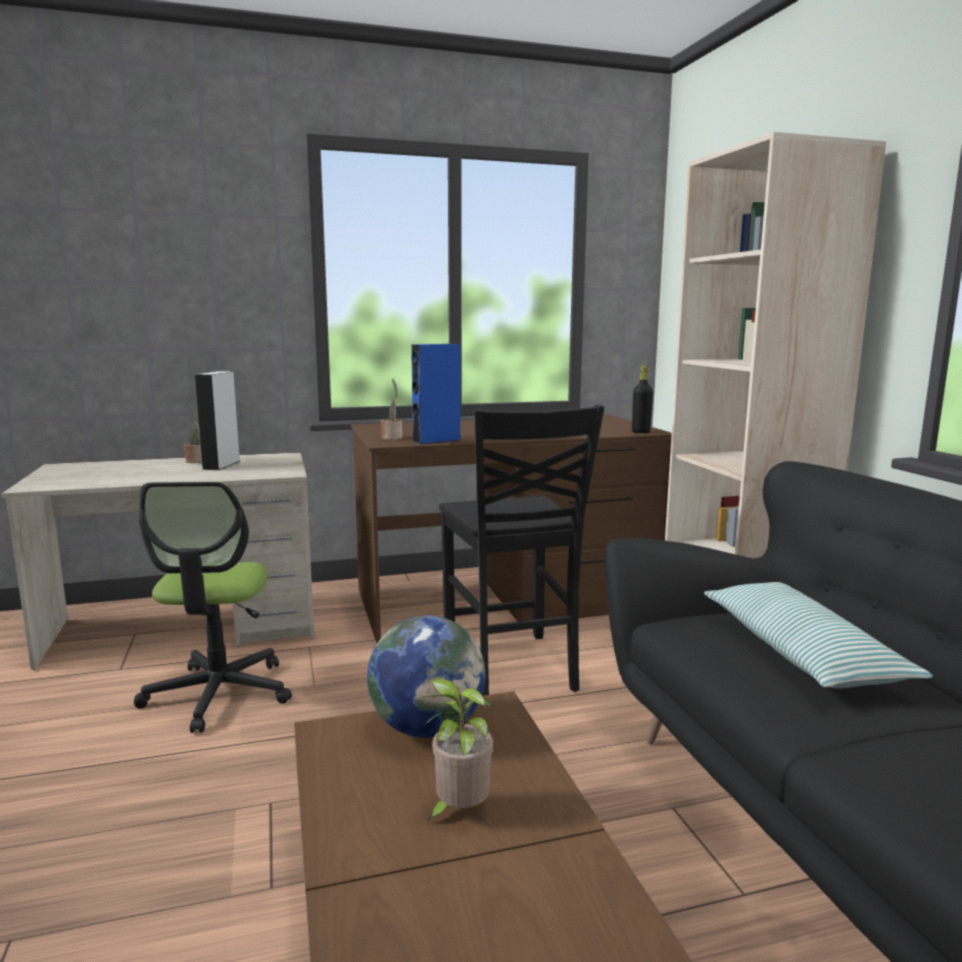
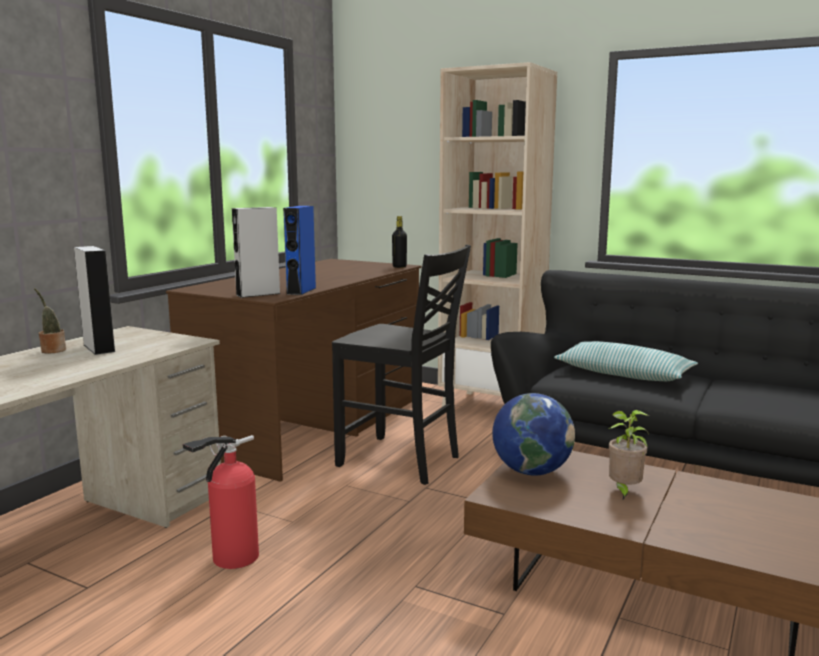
camera: 45 degrees left, 0 degrees up
(218, 694) = (231, 559): office chair -> fire extinguisher
(392, 438) = (258, 294): potted plant -> grey speaker

